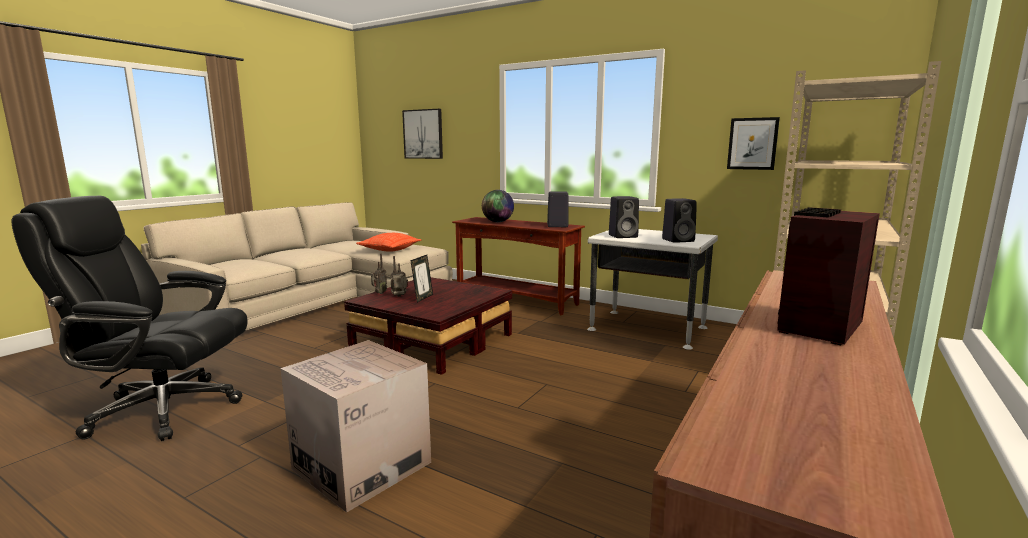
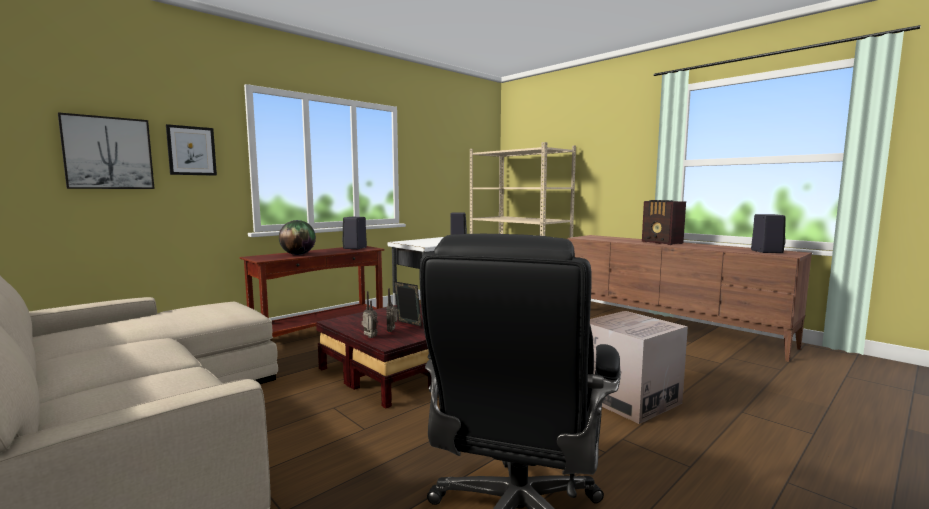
camera: 75 degrees left, 5 degrees down
(390, 250) = (207, 315): orange pillow -> none
(623, 236) = (431, 243): black speaker -> black speaker (765, 251)
(752, 143) = (446, 177): picture -> picture (191, 151)

